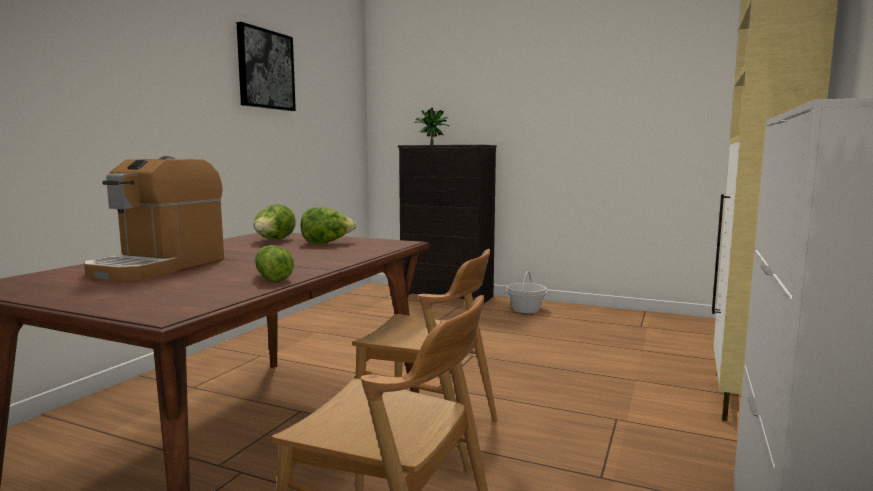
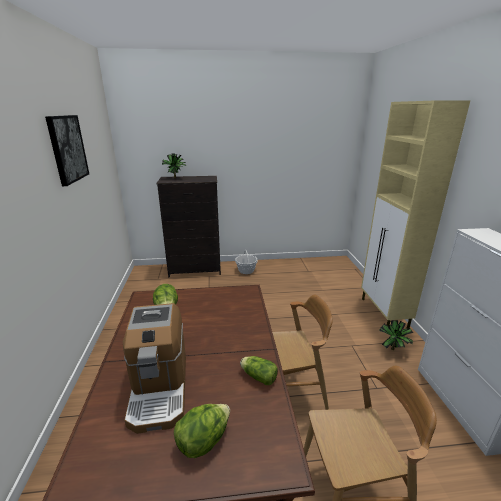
camera: 30 degrees left, 15 degrees up
(326, 243) = (208, 305): lettuce -> lettuce (204, 440)
(704, 446) = (393, 350): none -> potted plant

